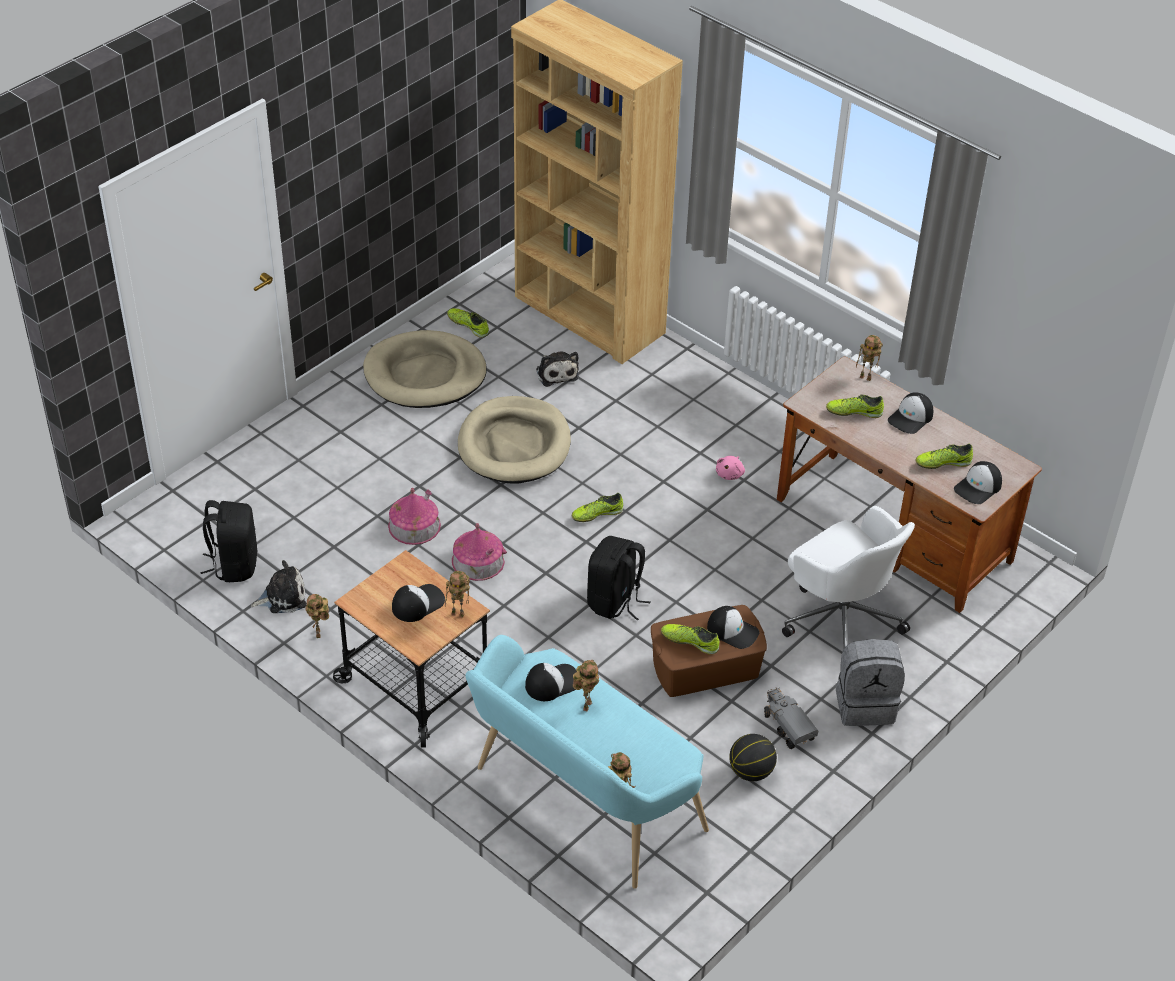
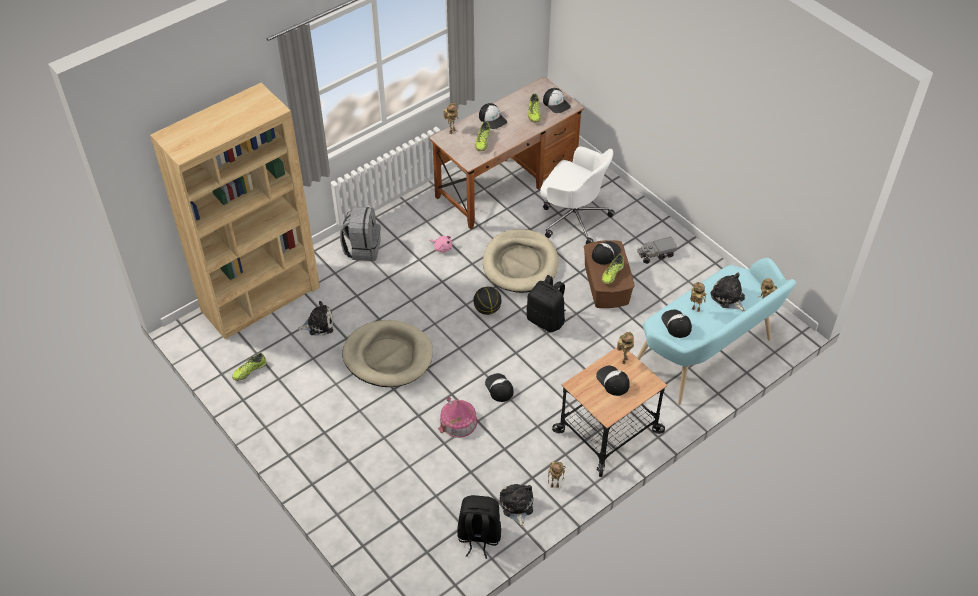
camera: 80 degrees left, 5 degrees up
(425, 374) = (298, 402): beige dog bed -> beige dog bed (520, 264)
(478, 561) = (499, 388): toy house -> cap
(597, 514) = (466, 319): shoe -> none
(622, 748) = (728, 298): none -> plush toy
(750, 771) = (687, 276): basketball -> basketball (487, 309)
(841, 617) = (573, 218): white office chair -> white office chair turned 60 degrees clockwise
(865, 704) = (640, 219): grey backpack -> grey backpack (362, 248)

